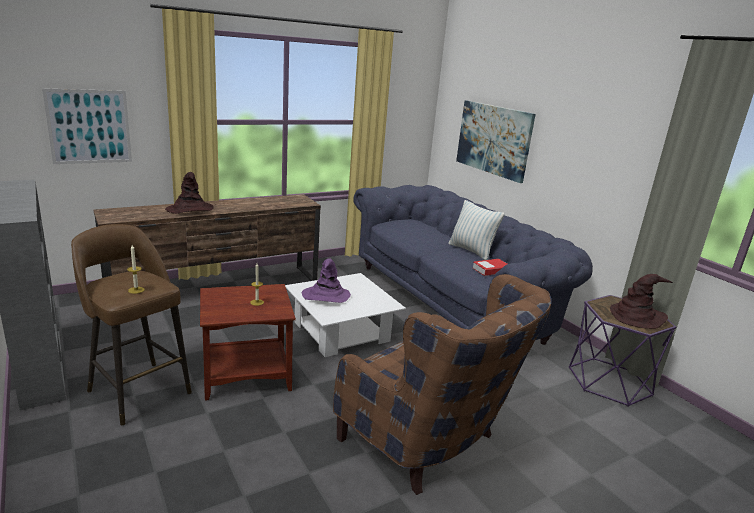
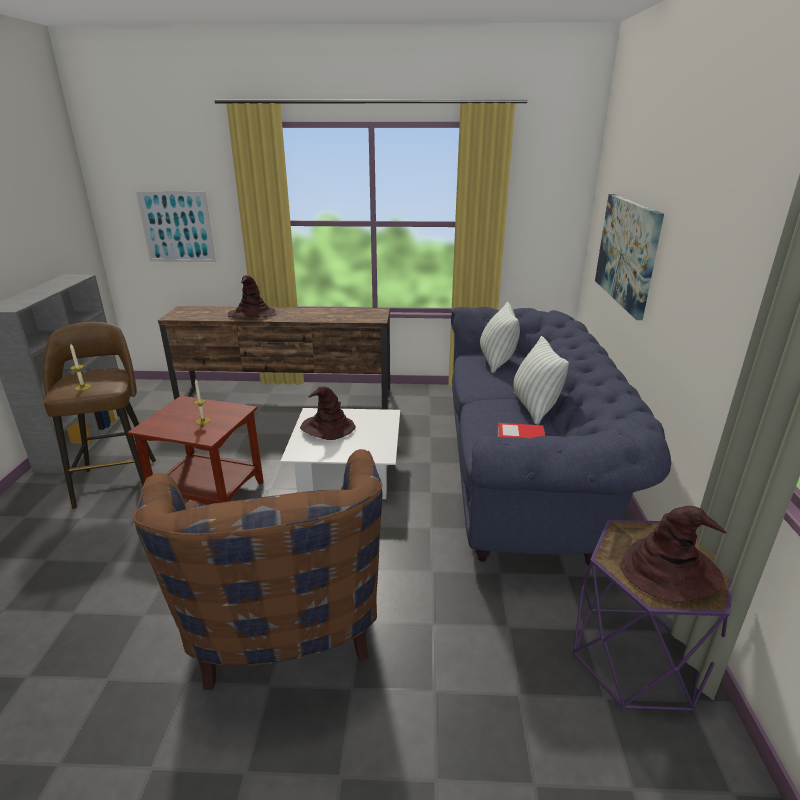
camera: 35 degrees right, 5 degrees up
(326, 296) = (327, 428): purple hat -> brown hat
(410, 226) = (497, 361): none -> pillow

